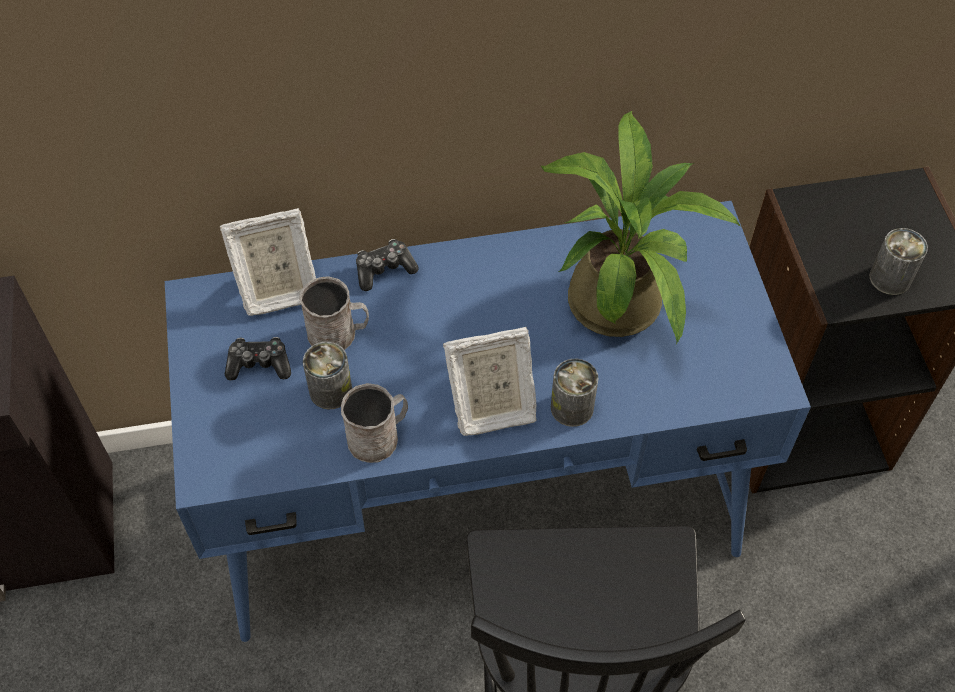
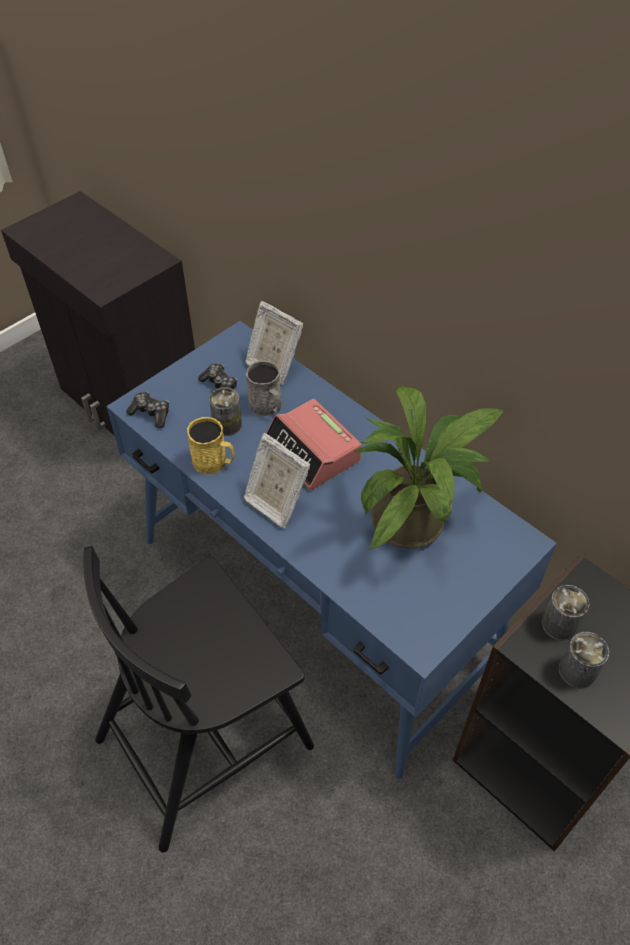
camera: 55 degrees right, 5 degrees down
(379, 436) = (214, 462): grey mug -> yellow mug
(384, 270) = (329, 401): game controller -> game controller (151, 413)
(447, 330) = (312, 452): none -> alarm clock
(572, 407) = (309, 542): can -> can (559, 624)

